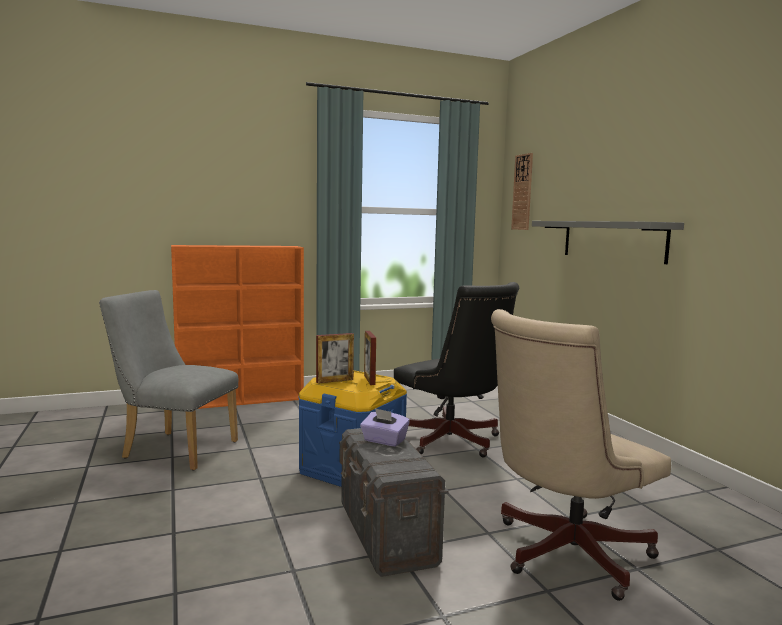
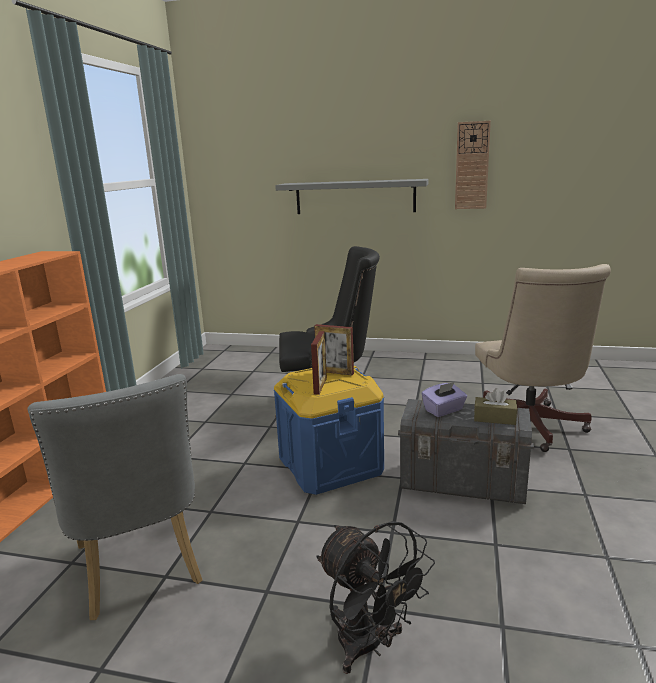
camera: 55 degrees left, 10 degrees up
(130, 539) = (369, 646): none -> black fan
(173, 449) = (141, 571): grey chair -> grey chair turned 75 degrees counterclockwise
(392, 463) = (494, 418): none -> brown tissue box
(522, 192) = (221, 154): wall clock -> wall clock (472, 166)

